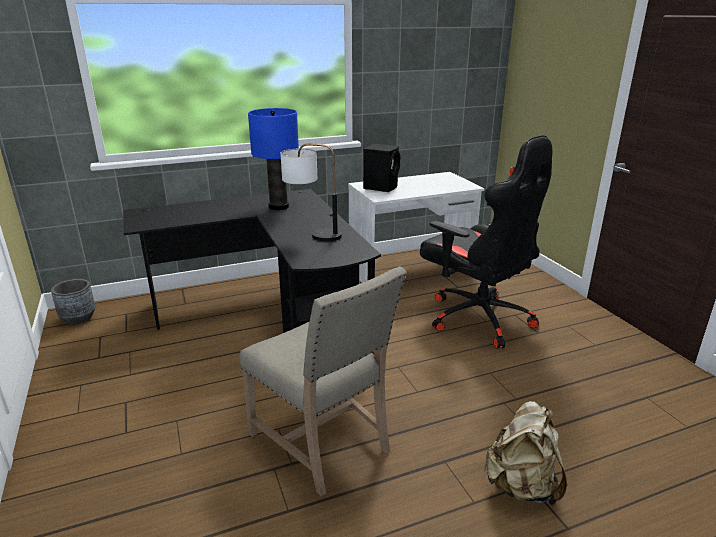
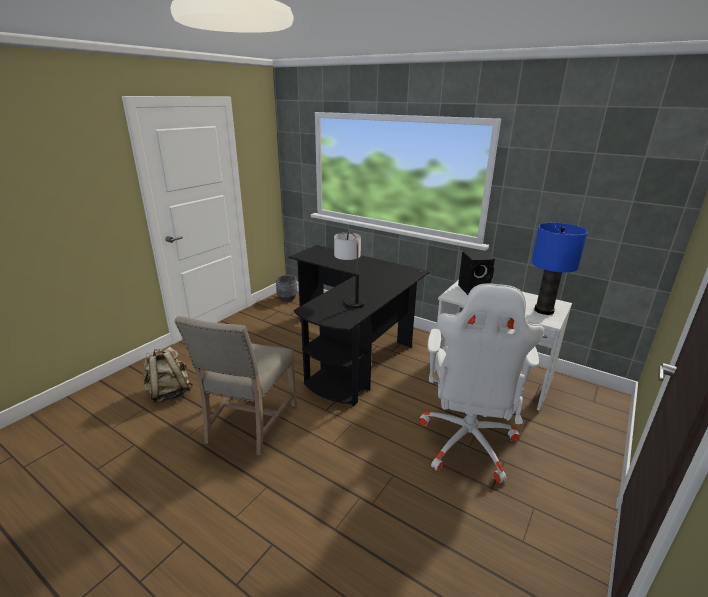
camera: 55 degrees right, 0 degrees up
(278, 206) = (380, 274): blue table lamp -> blue table lamp (544, 310)
(473, 316) = (467, 435): black office chair -> white office chair
(521, 485) = (267, 540): beige backpack -> beige backpack (169, 393)

